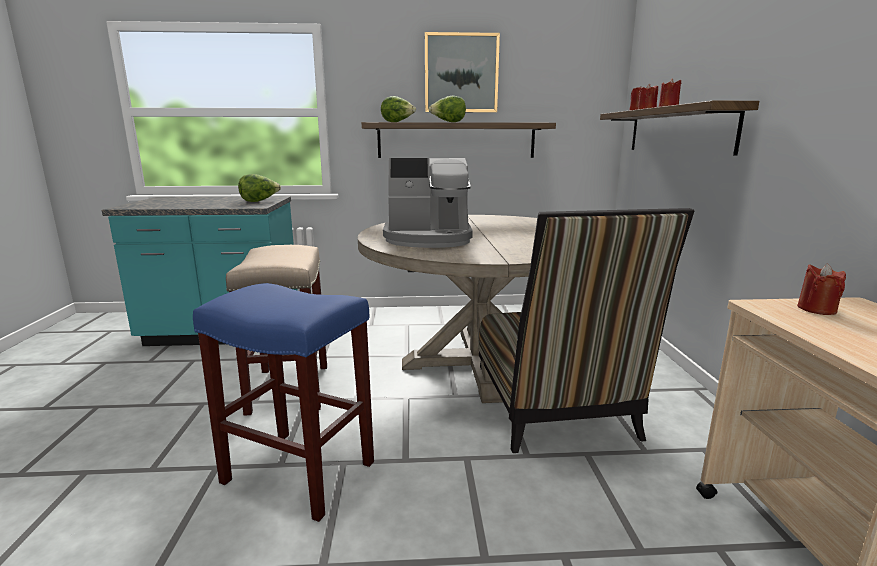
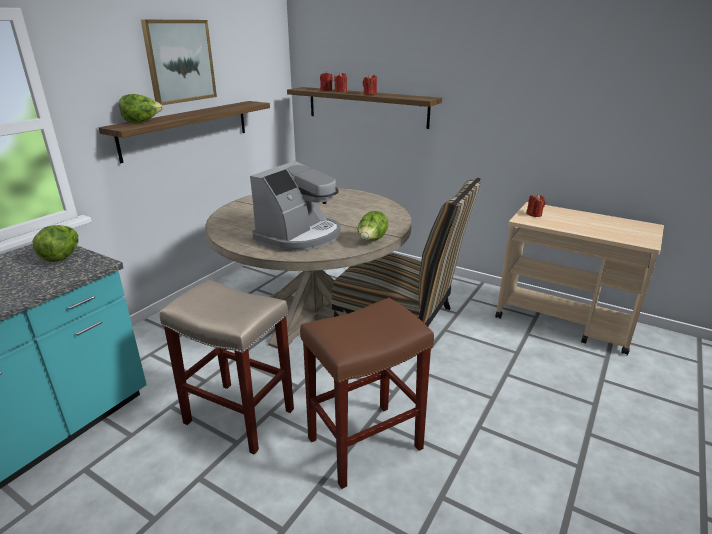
camera: 55 degrees left, 10 degrees up
(301, 472) = (365, 442): blue stool -> brown stool
(448, 122) = (192, 115): lettuce -> lettuce (372, 241)

